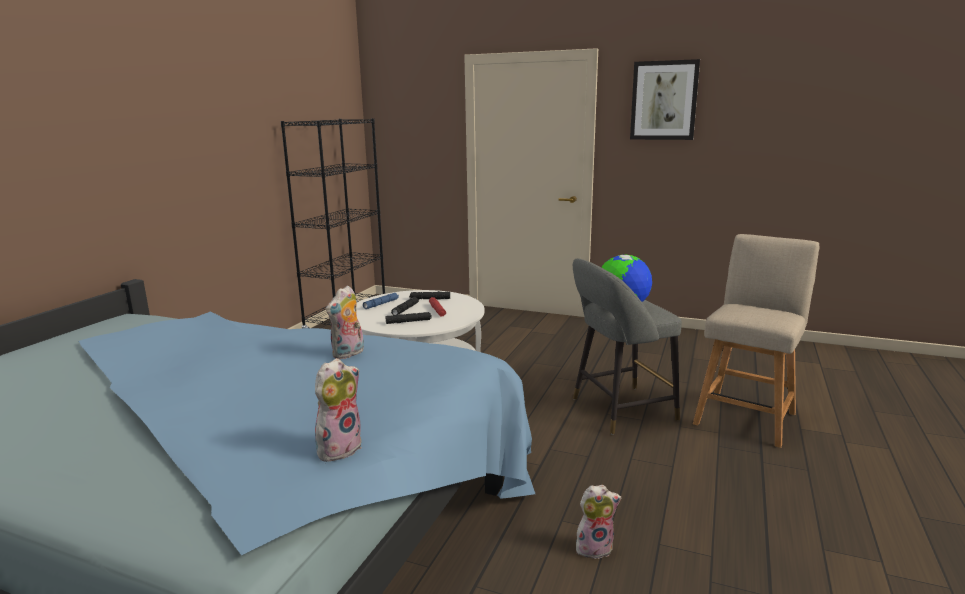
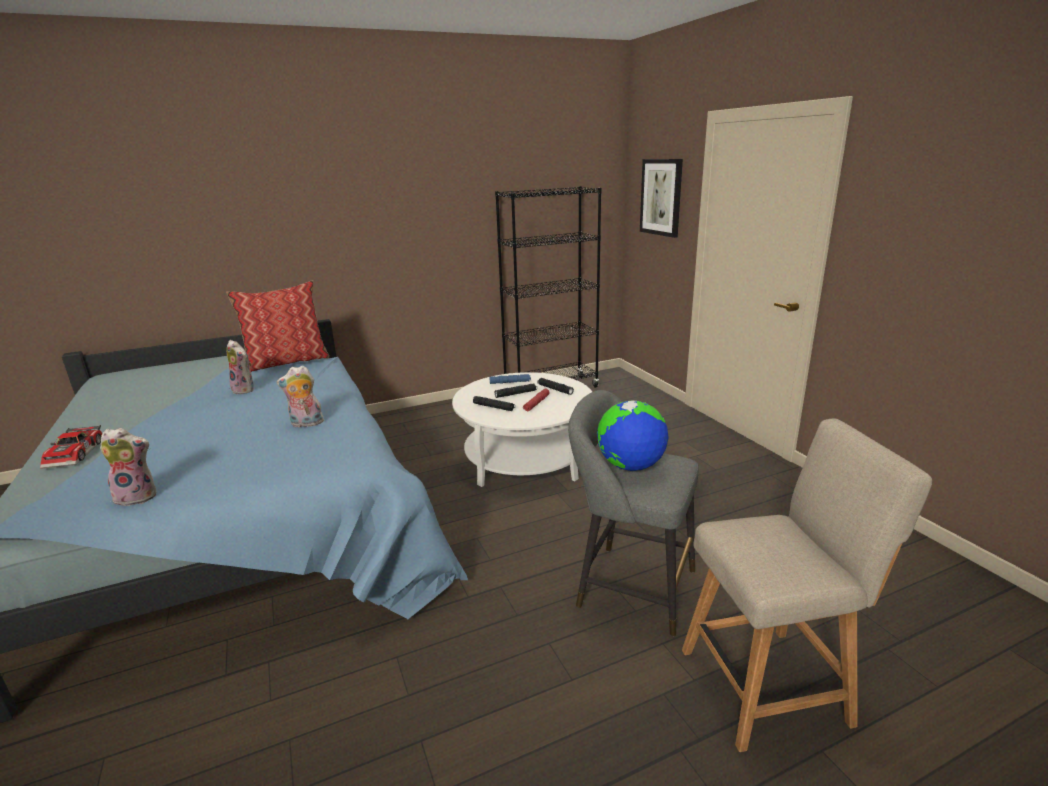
camera: 45 degrees right, 5 degrees up
(102, 472) = (77, 453): none -> toy car
(158, 328) = (287, 362): none -> pillow
(594, 547) = (375, 699): plush toy -> plush toy (246, 390)
(664, 100) = (931, 177): picture -> picture (661, 197)

